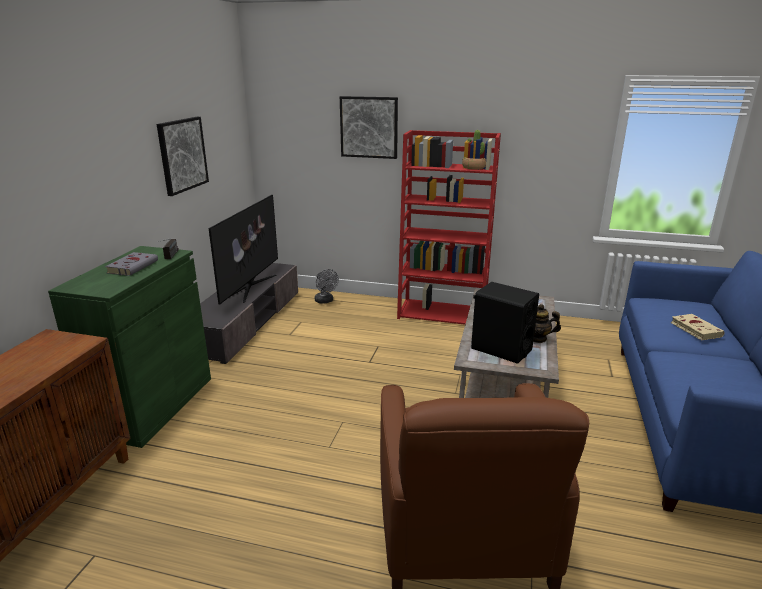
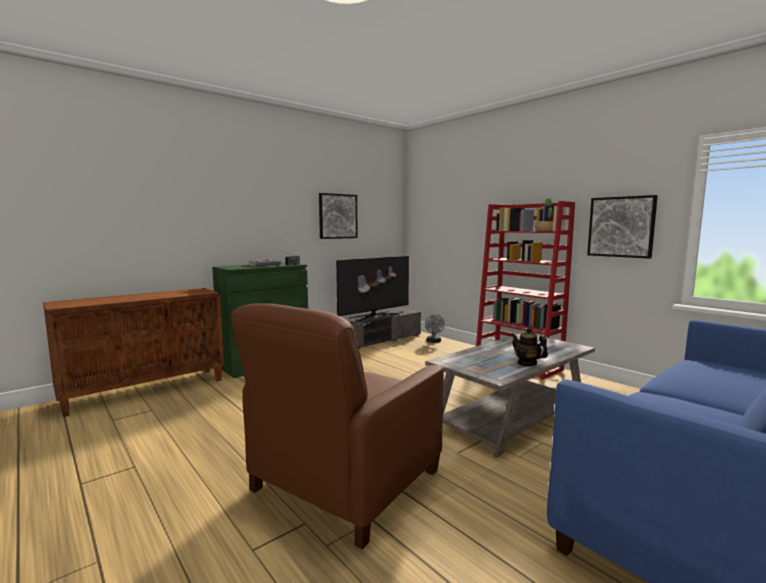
camera: 35 degrees right, 15 degrees down
(369, 127) = (477, 206): picture -> picture (621, 227)
(501, 349) = (481, 361): black speaker -> none
(694, 329) = (719, 384): beige book -> none

